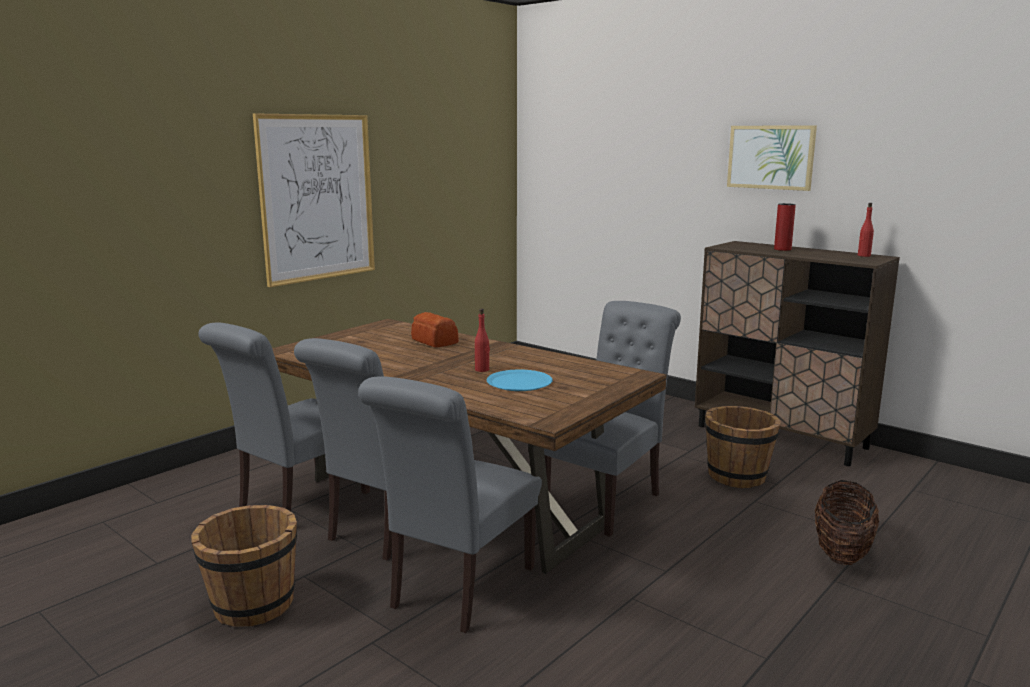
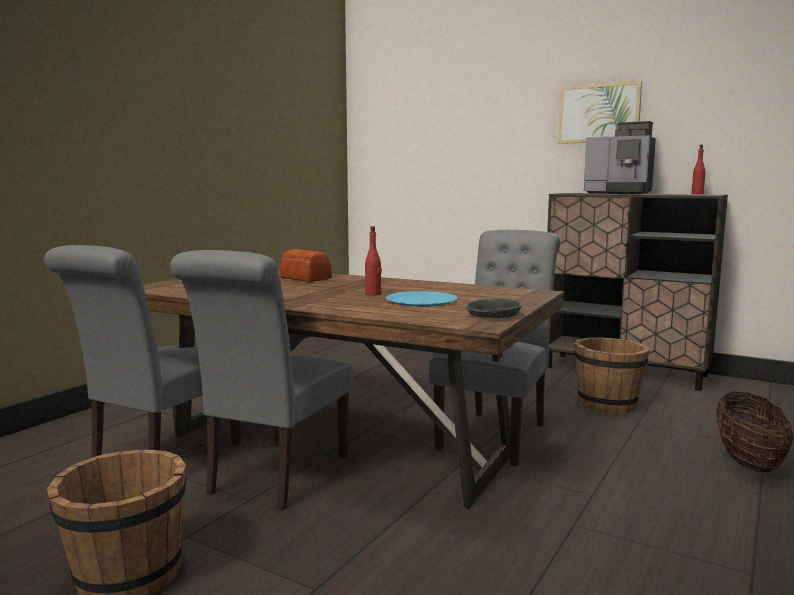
camera: 10 degrees left, 5 degrees down
(317, 198) = (164, 146): picture -> none
(457, 591) = (377, 535): grey chair -> none
(567, 408) = (492, 316): none -> grey bowl
(782, 249) = (619, 193): red vase -> coffee machine

